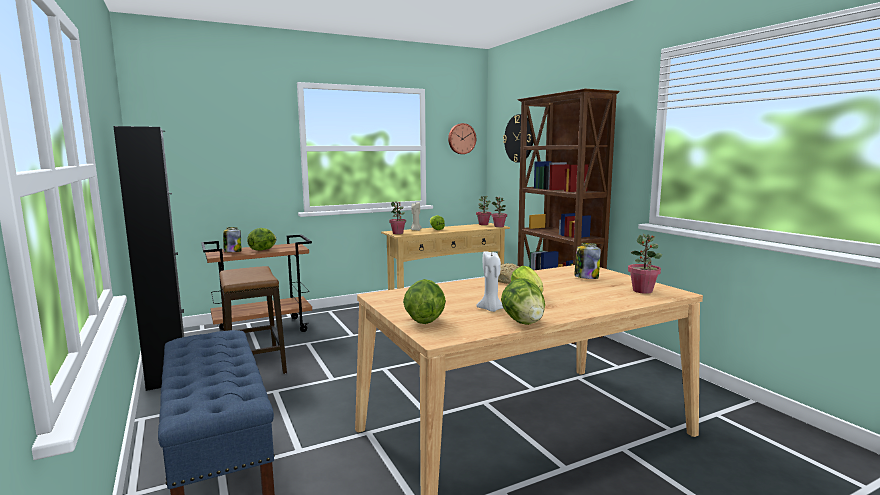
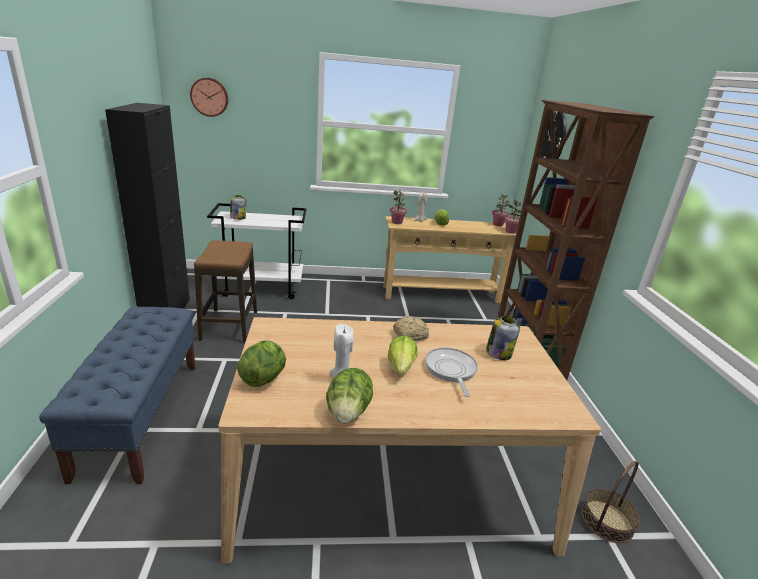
camera: 20 degrees right, 15 degrees up
(263, 250) = (264, 220): lettuce -> none
(264, 330) = (262, 288): brown cart -> white cart
(461, 138) = (495, 125): wall clock -> wall clock (209, 97)
(566, 290) = (451, 370): none -> frying pan
(643, 291) = (535, 398): potted plant -> none
(706, 406) = (607, 521): none -> basket

